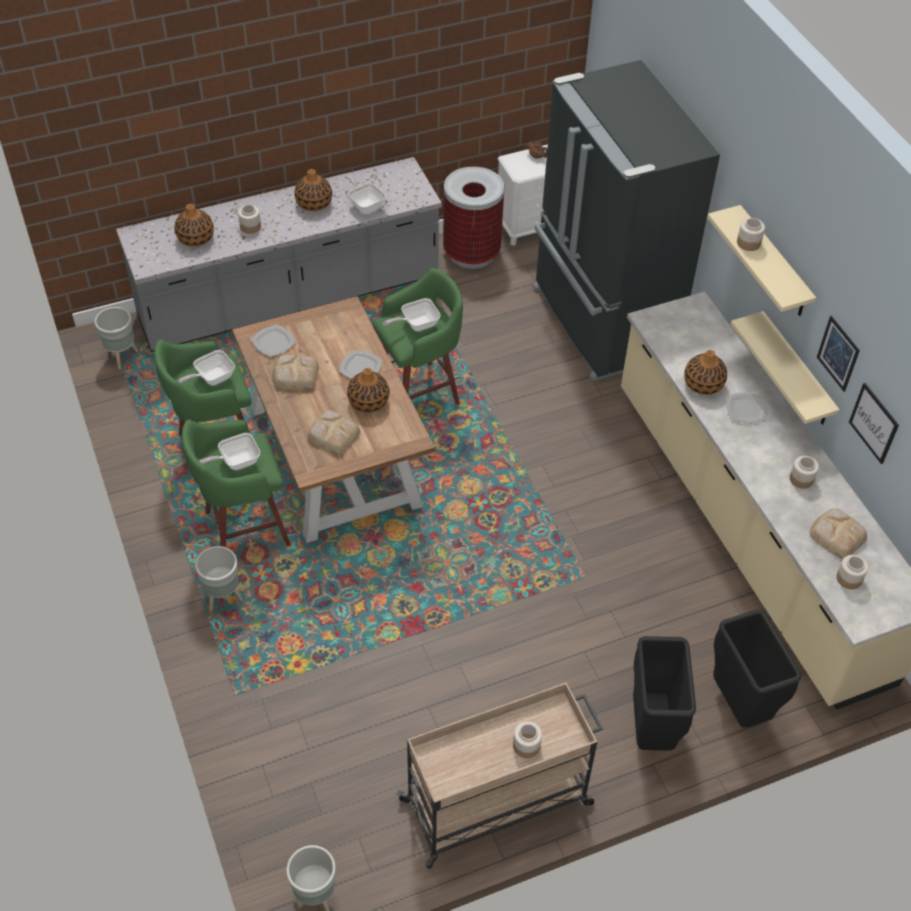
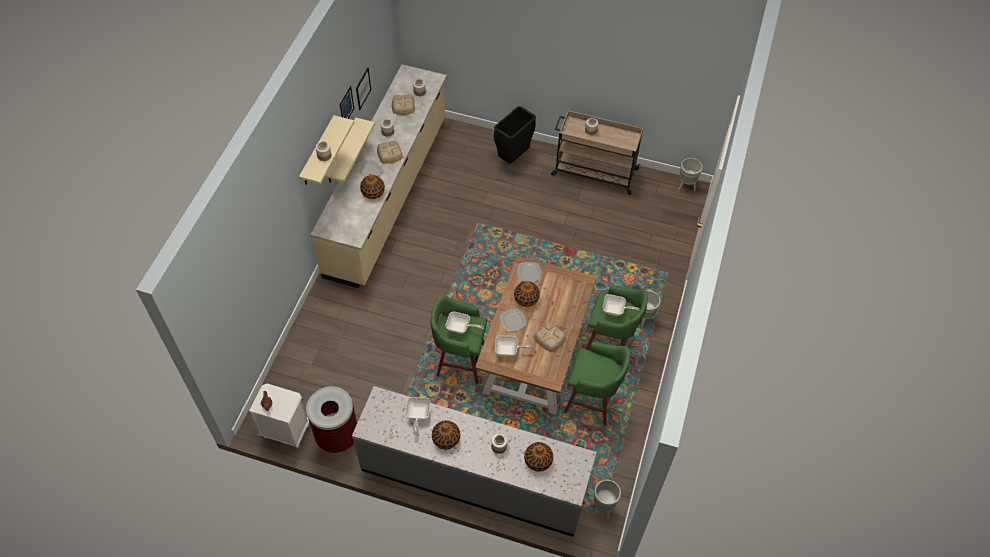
camera: 140 degrees left, 5 degrees up
(211, 378) = (593, 368): frying pan -> frying pan (509, 351)
(273, 342) = (545, 366): plate -> plate (529, 272)
(333, 434) = (558, 292): bread -> bread (389, 154)
(601, 323) = (324, 336): black fridge -> none
(738, 706) = (472, 144): black trash can -> none

